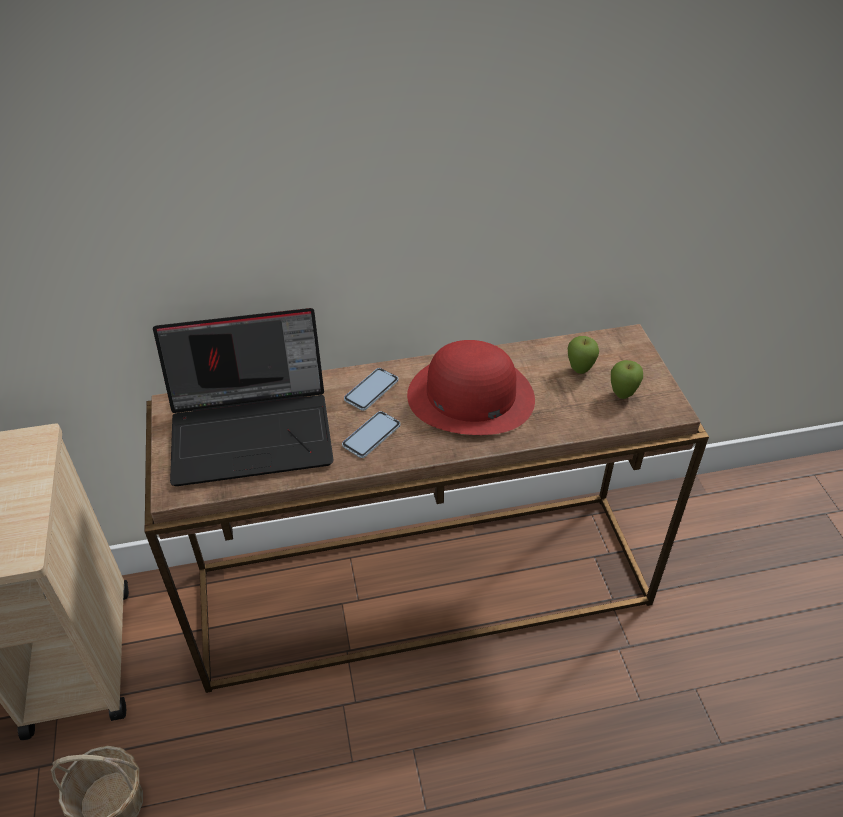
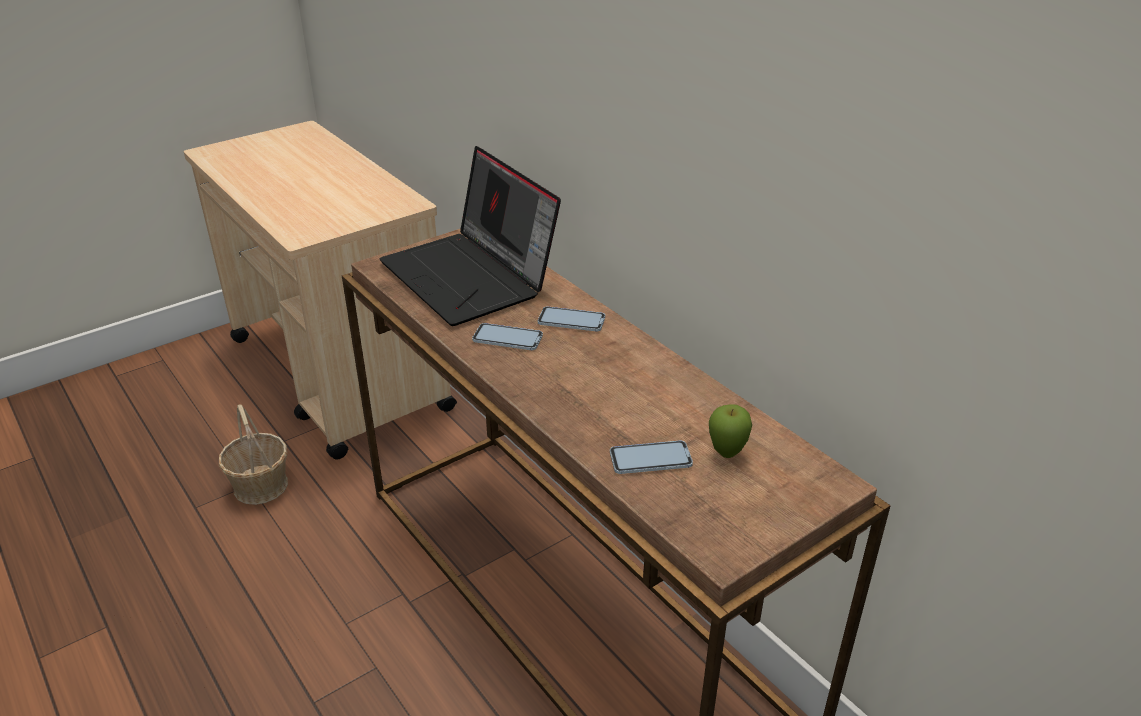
camera: 65 degrees right, 10 degrees down
(470, 396) = (612, 383): red hat -> none
(568, 408) = (650, 459): none -> phone
(622, 395) = (711, 500): apple -> none

